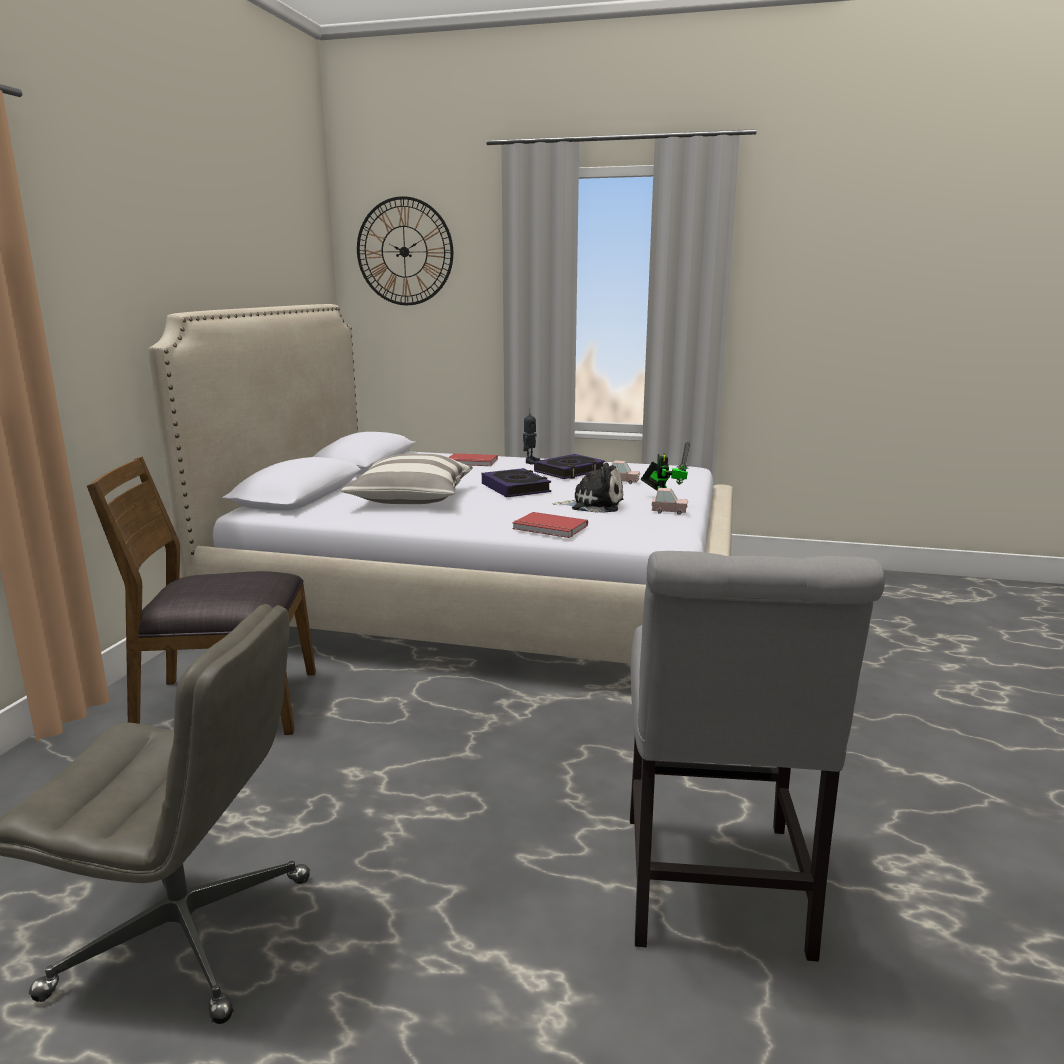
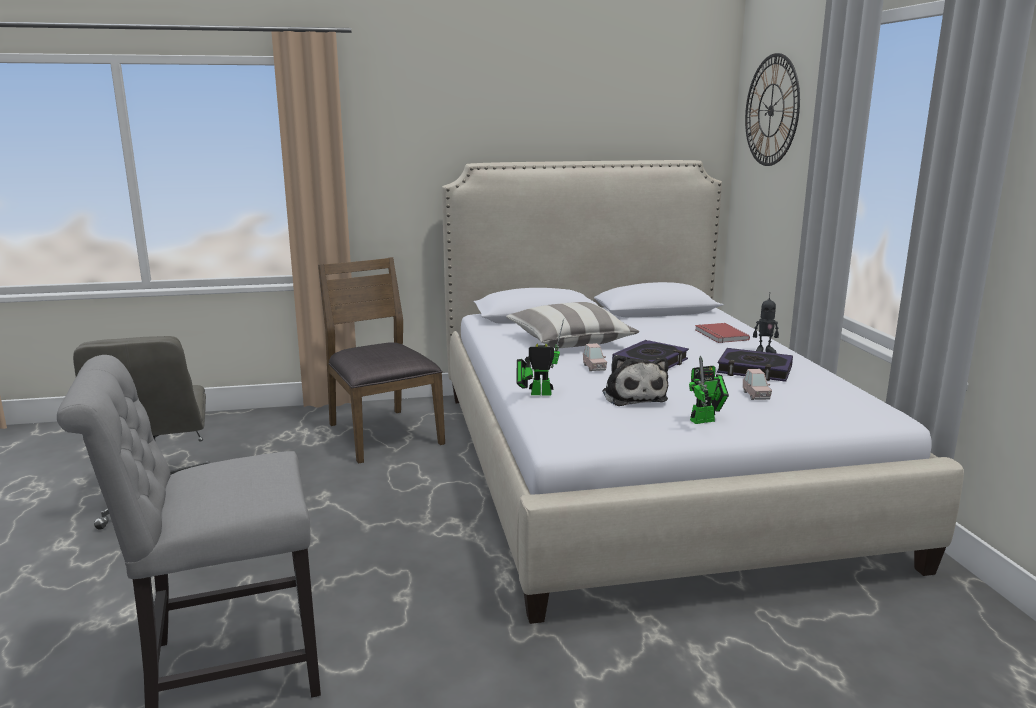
camera: 65 degrees right, 0 degrees up
(549, 528) = (537, 393): red book -> toy robot
(669, 512) = (661, 428): pink toy car -> pink toy car (594, 367)

